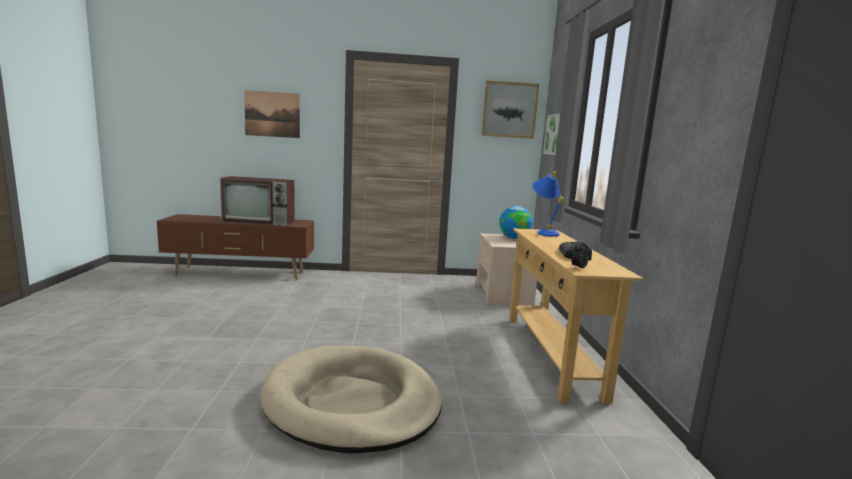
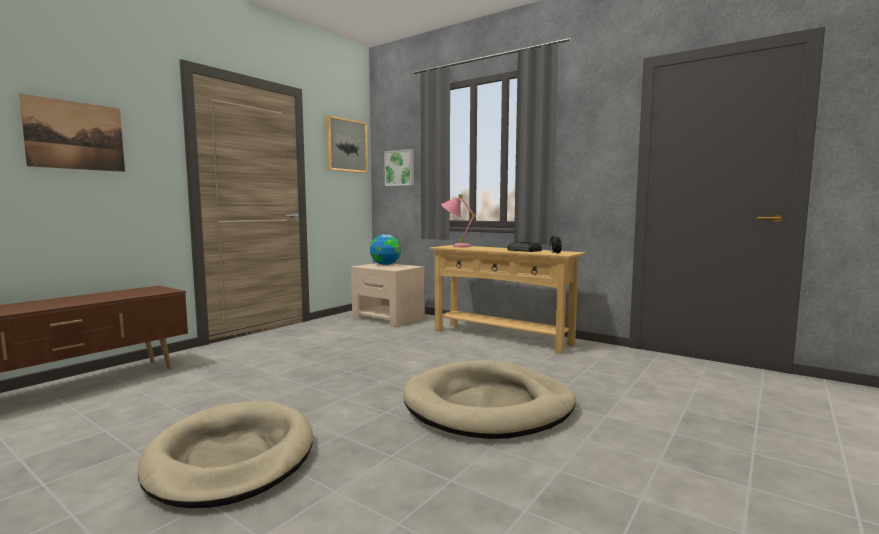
camera: 50 degrees left, 5 degrees down
(185, 343) = (232, 458): none -> beige dog bed
(260, 222) = (96, 298): television -> none
(544, 232) = (455, 246): blue table lamp -> pink table lamp

